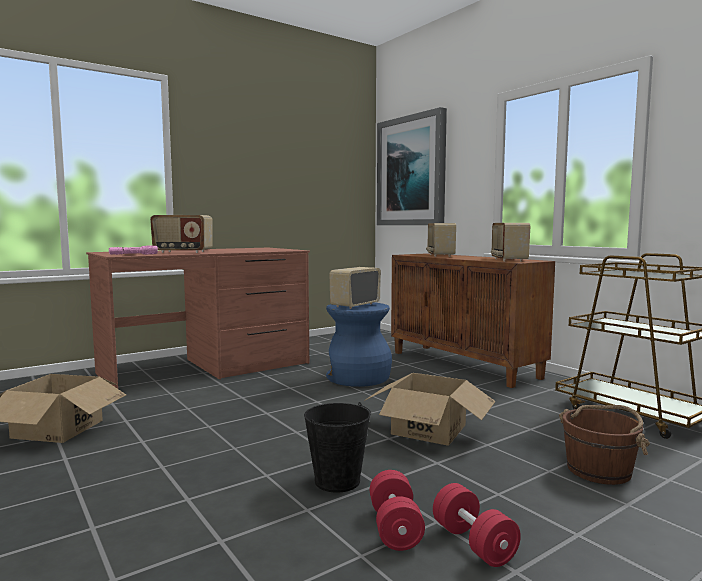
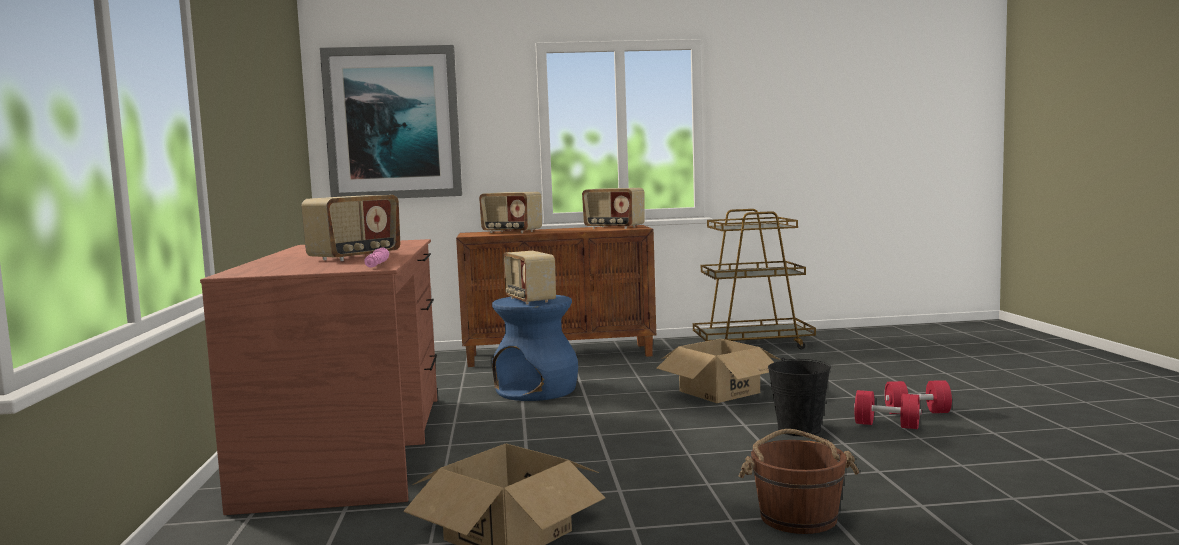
camera: 60 degrees left, 0 degrees up
(599, 470) = (838, 371): brown bucket -> brown bucket (798, 517)

